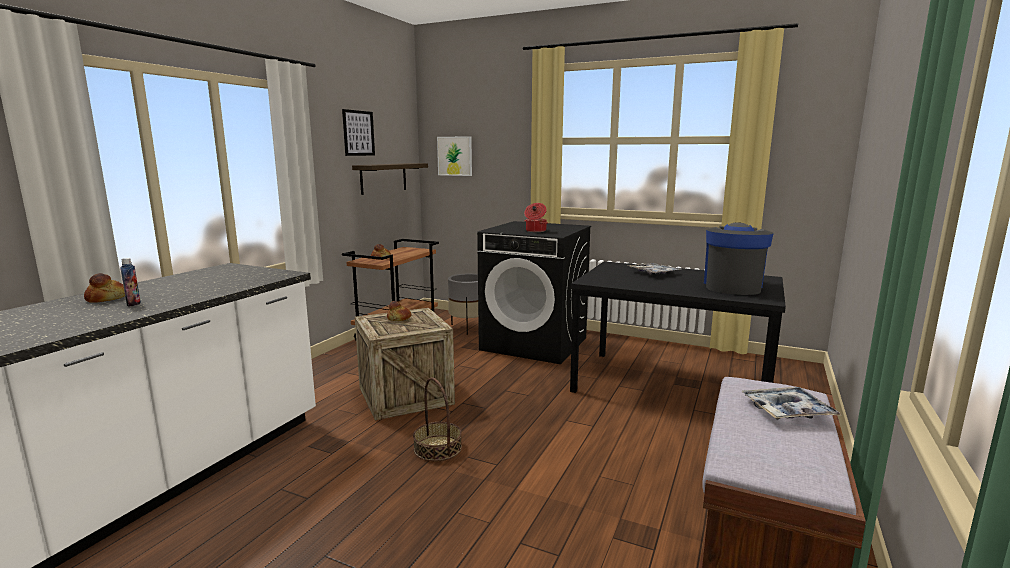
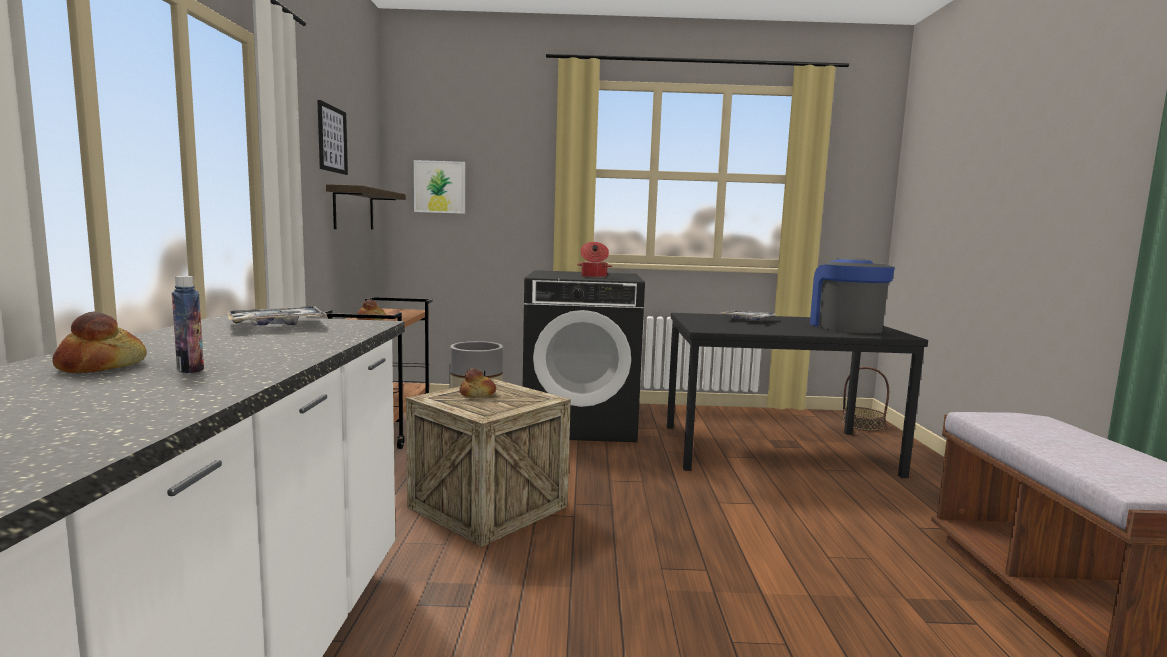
camera: 25 degrees left, 5 degrees down
(437, 448) = (611, 566): basket -> basket (862, 425)
(787, 411) = (1066, 433): tray -> tray (277, 325)

